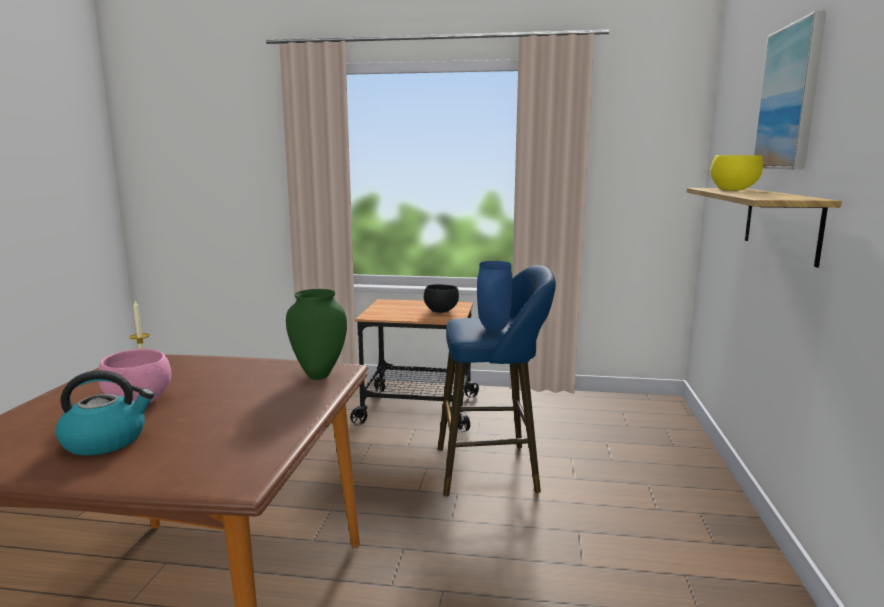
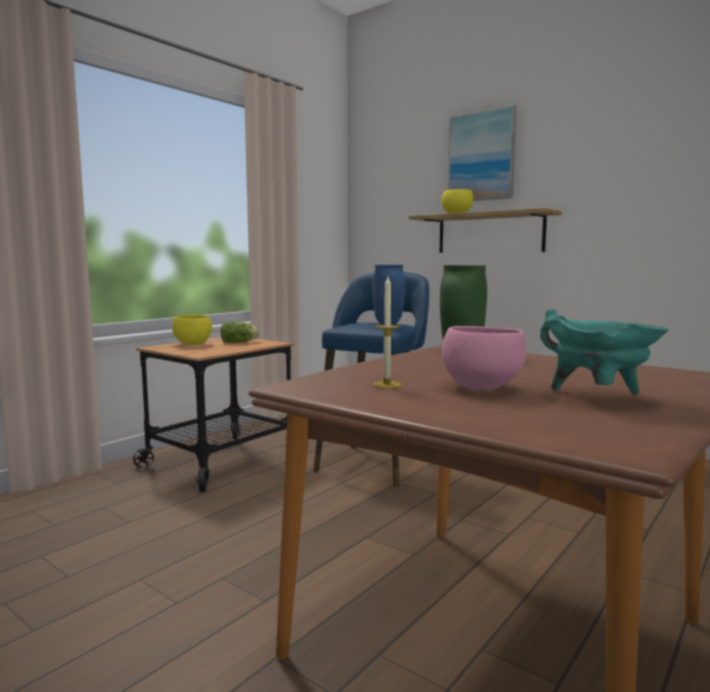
camera: 60 degrees left, 5 degrees down
(106, 440) = (598, 396): kettle -> turquoise cooking pot
(411, 304) = (194, 344): none -> yellow bowl
(441, 311) = (240, 342): black bowl -> lettuce

